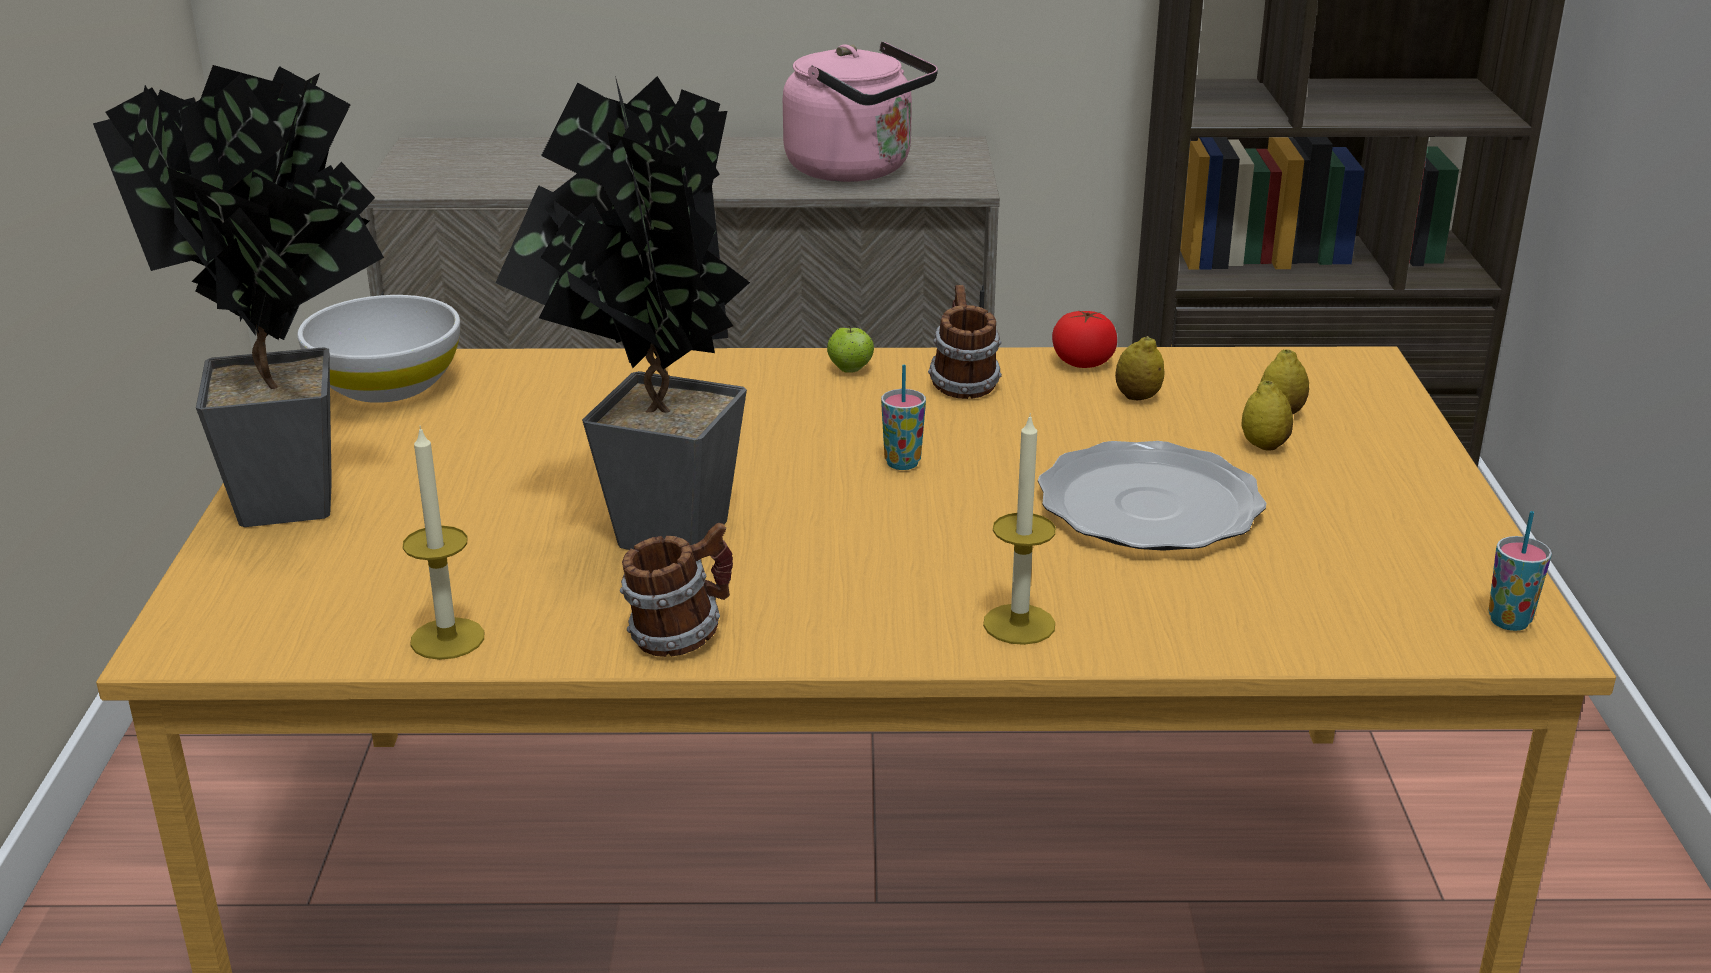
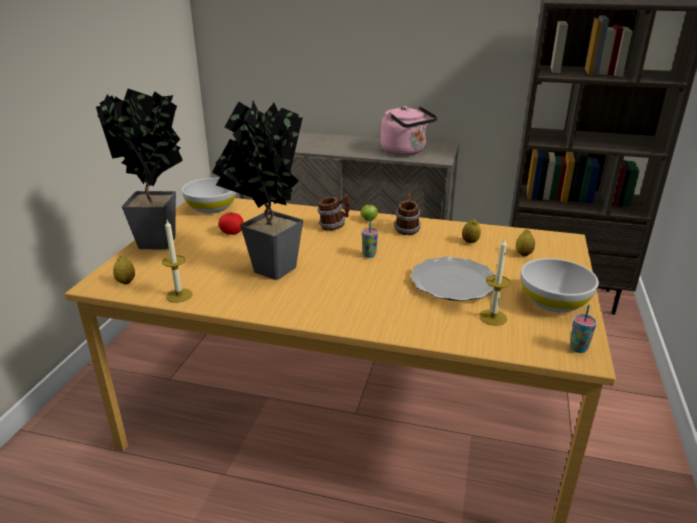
camera: 15 degrees right, 0 degrees up
(679, 635) = (256, 306): mug -> mug (333, 226)
(1019, 624) = (379, 320): candle -> candle (493, 317)
(1082, 363) = (456, 227): tomato -> tomato (232, 232)
(1264, 446) = (510, 265): lemon -> lemon (126, 282)
(1404, 521) = (553, 302): none -> white bowl

